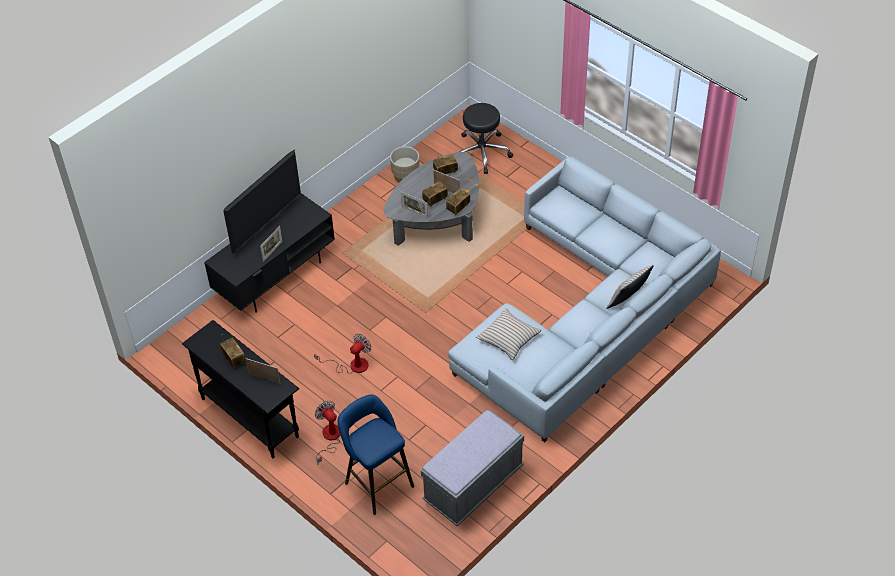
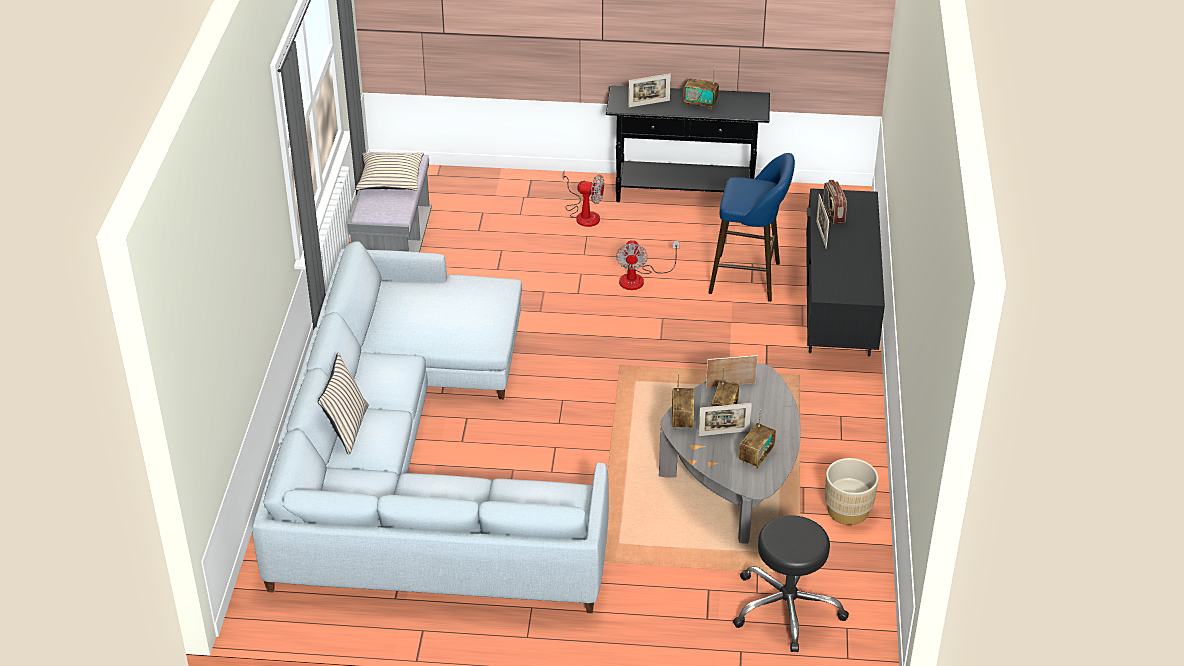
camera: 140 degrees right, 10 degrees down
(248, 261) = (833, 213): none -> radio
(267, 227) = (863, 252): television -> none
(376, 482) = (495, 206): blue stool -> blue stool (749, 278)
(509, 338) = (460, 316): beige pillow -> beige pillow (390, 179)

